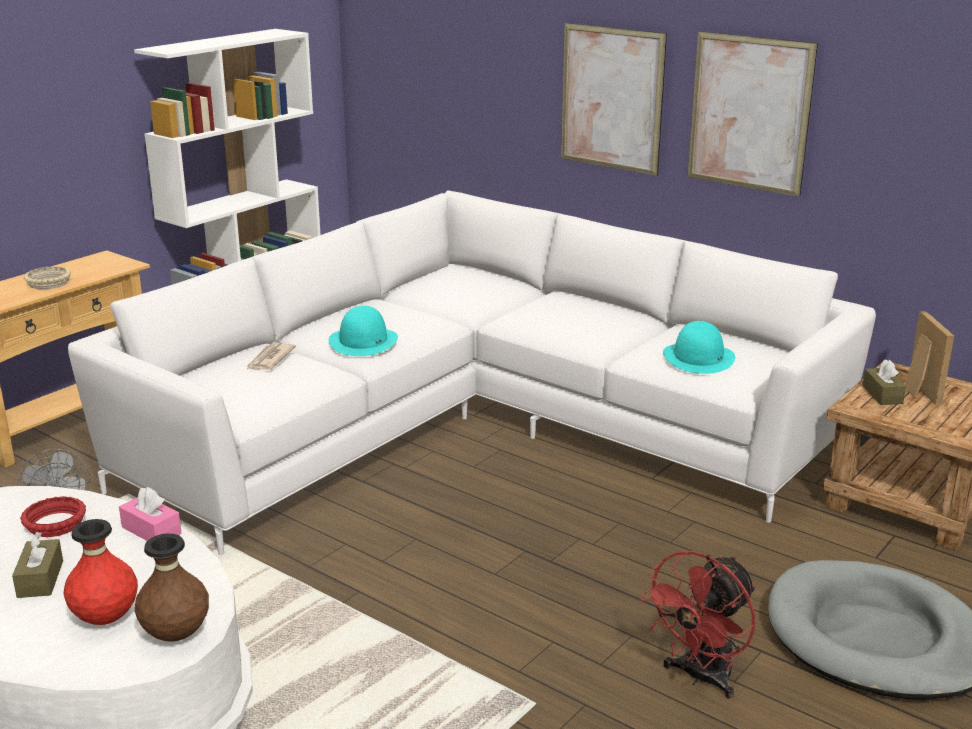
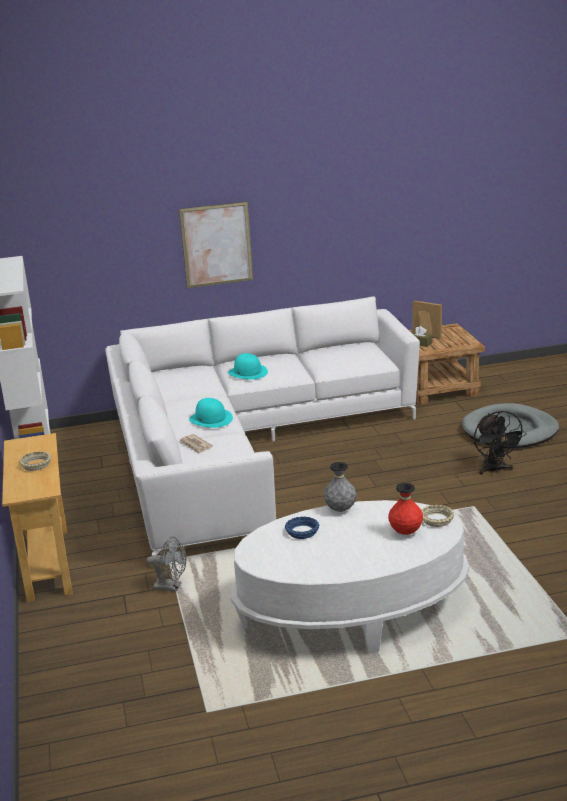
camera: 50 degrees left, 0 degrees up
(40, 579) = (352, 542): brown tissue box -> none
(55, 524) = (302, 531): red bowl -> blue bowl
(151, 530) = (340, 510): pink tissue box -> grey vase
(176, 635) = (436, 519): brown vase -> beige bowl
(698, 358) = (347, 359): turquoise hat -> turquoise hat (248, 372)
(700, 678) = (495, 470): red fan -> black fan
(749, 113) = (302, 232): picture -> none

